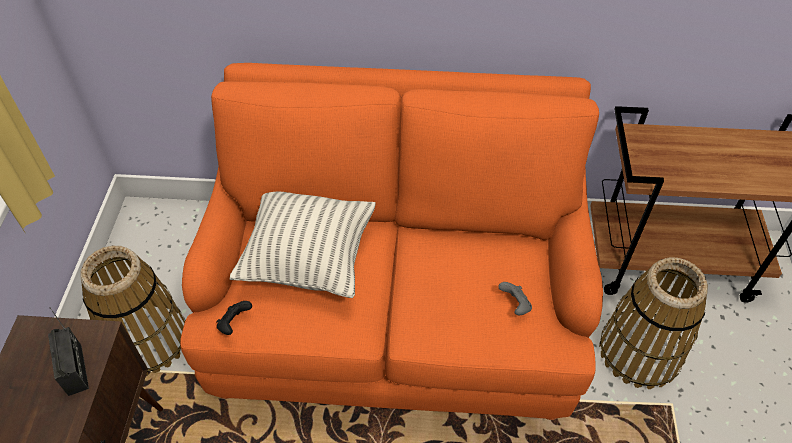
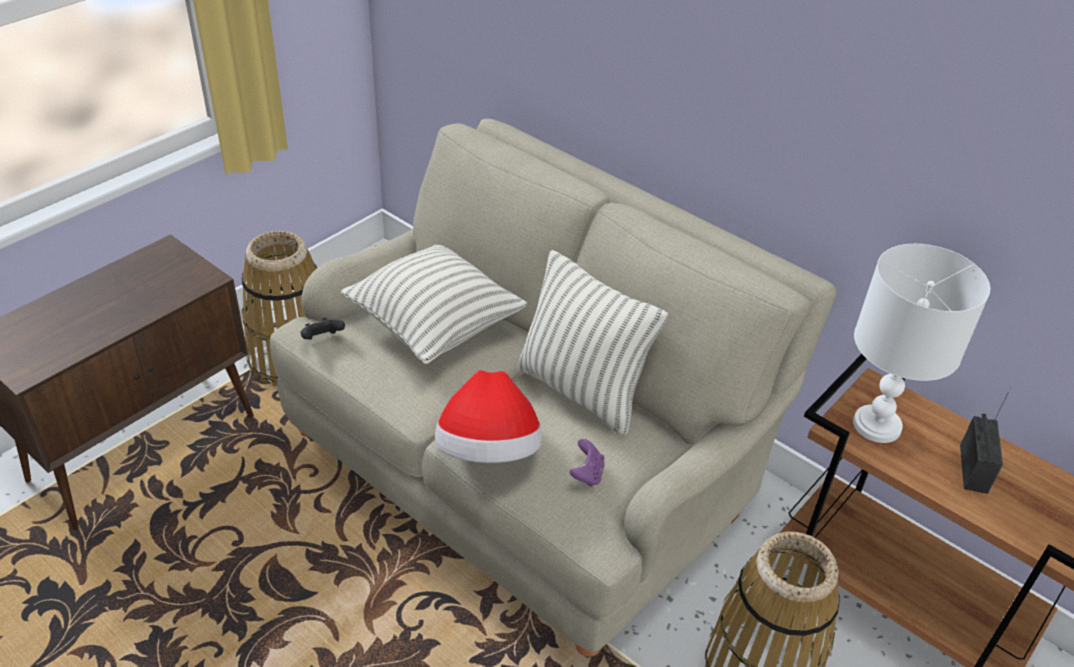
camera: 35 degrees right, 10 degrees down
(75, 370) = (168, 292): radio -> radio (973, 469)
(396, 310) = (530, 466): orange sofa -> beige sofa
(439, 332) = (488, 452): none -> hat
(451, 245) = (581, 391): none -> pillow
(515, 305) = (587, 474): grey game controller -> purple game controller
(658, 161) = (875, 425): none -> white table lamp

